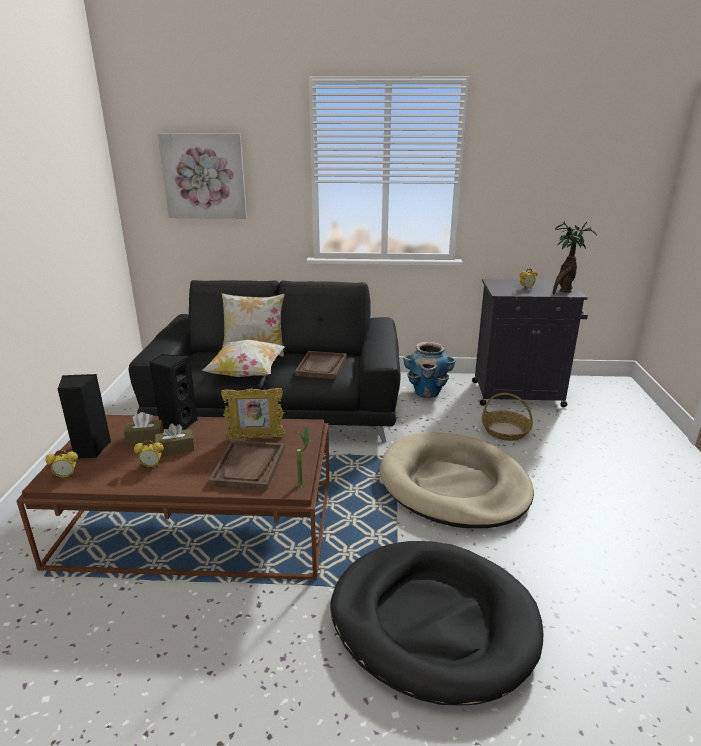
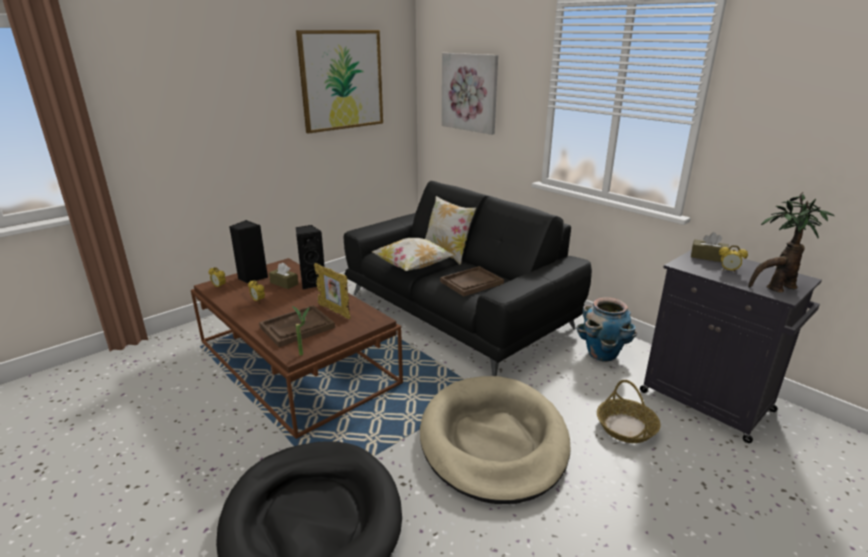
camera: 45 degrees right, 0 degrees up
(57, 173) = (342, 80): none -> picture
(175, 449) = (285, 297): brown tissue box -> brown tissue box (708, 257)

